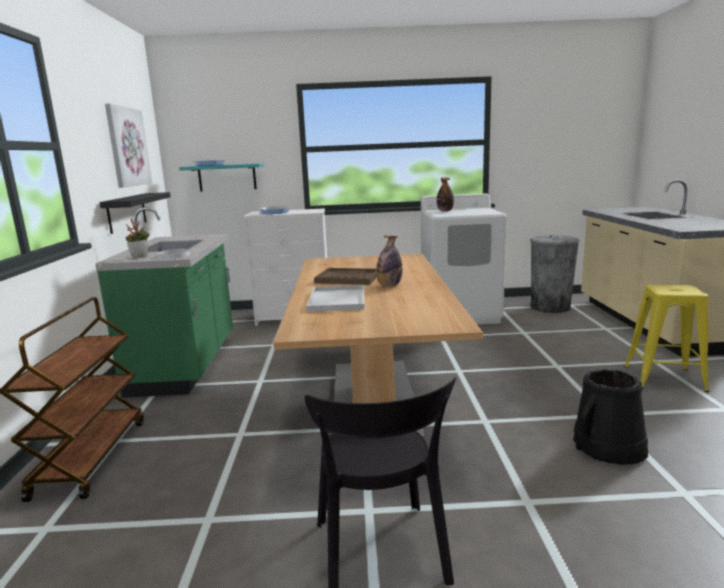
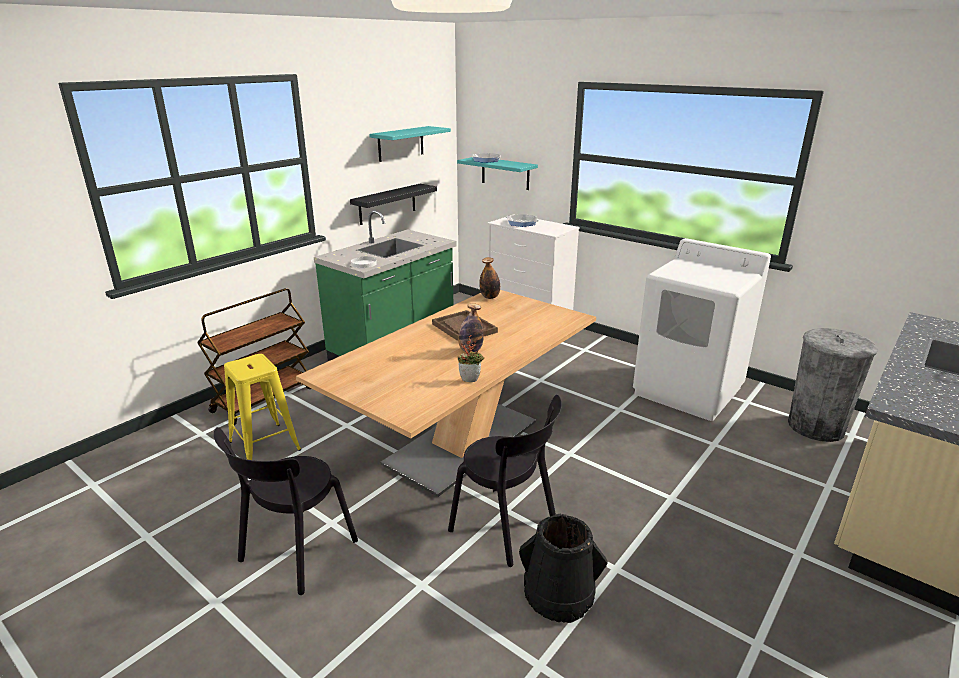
camera: 40 degrees right, 10 degrees up
(127, 147) = (400, 143): picture -> turquoise shelf
(140, 257) = (346, 258): potted plant -> potted plant (471, 379)
(338, 300) = (405, 352): white tray -> none
(445, 211) = (689, 266): bottle -> bottle (490, 297)
(506, 430) = (507, 527): none -> black chair
(664, 378) = (761, 576): yellow stool -> yellow stool (264, 446)

